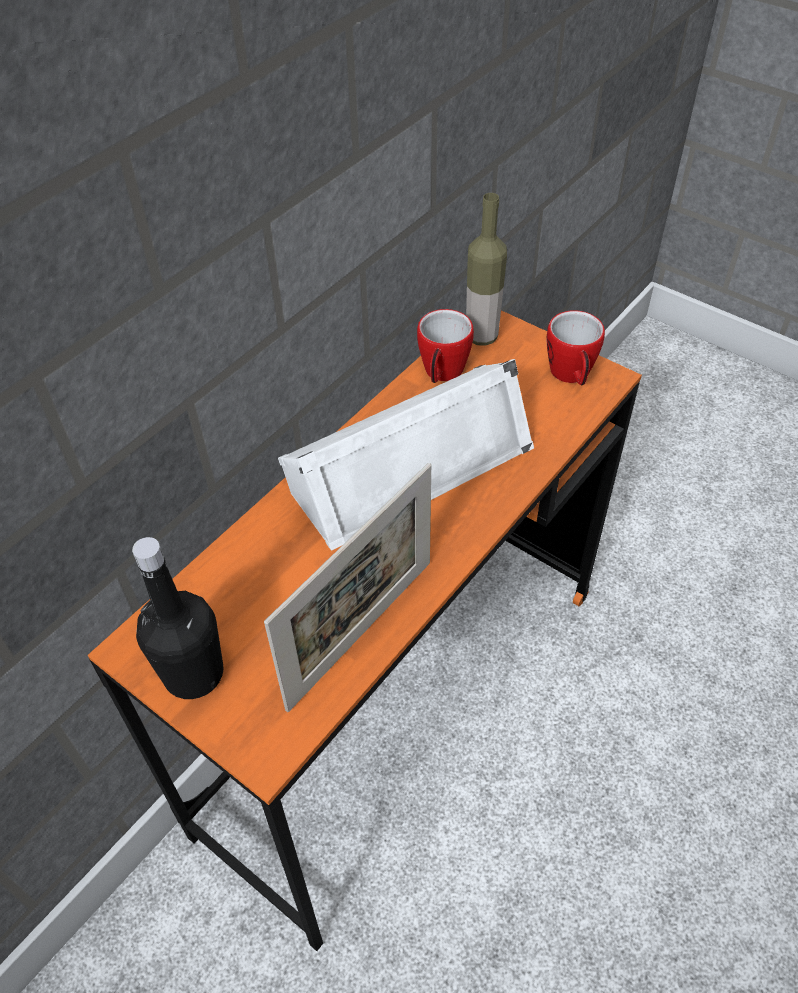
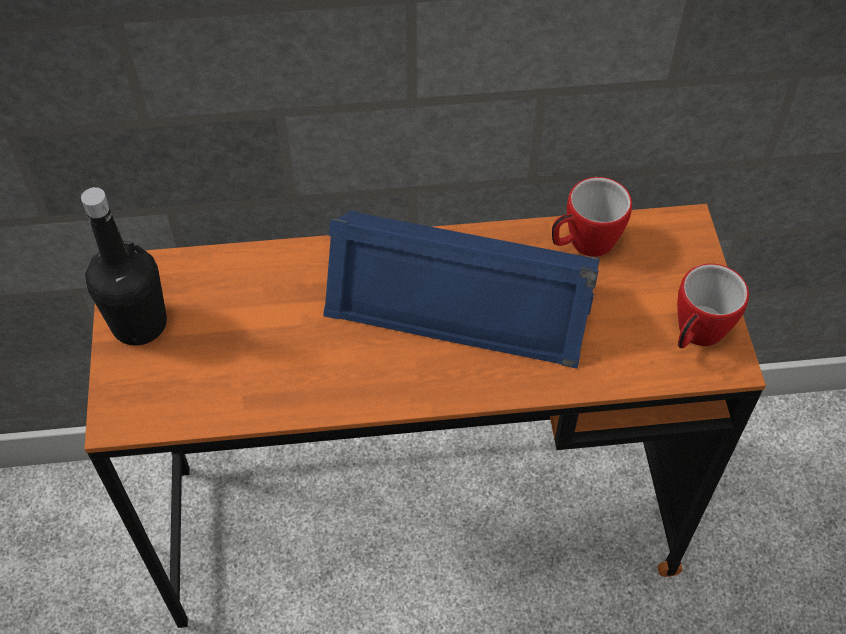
camera: 45 degrees right, 5 degrees up
(361, 632) = (270, 394): picture frame -> none
(407, 463) = (461, 295): white speaker -> blue speaker
(481, 336) = (662, 236): bottle -> none

